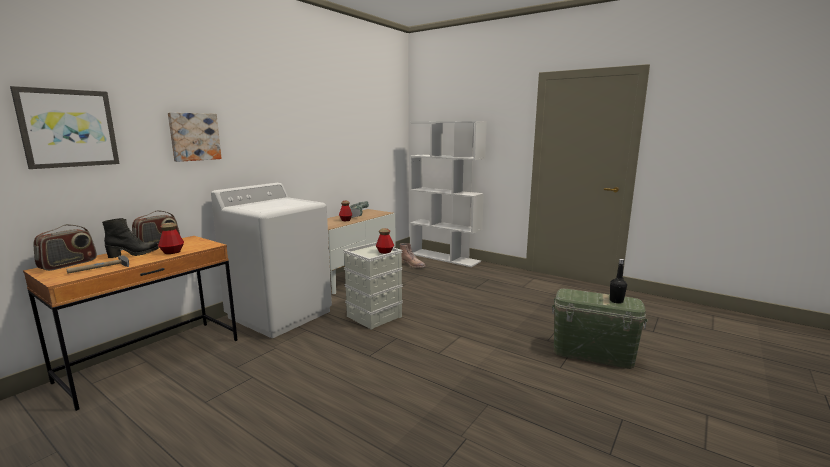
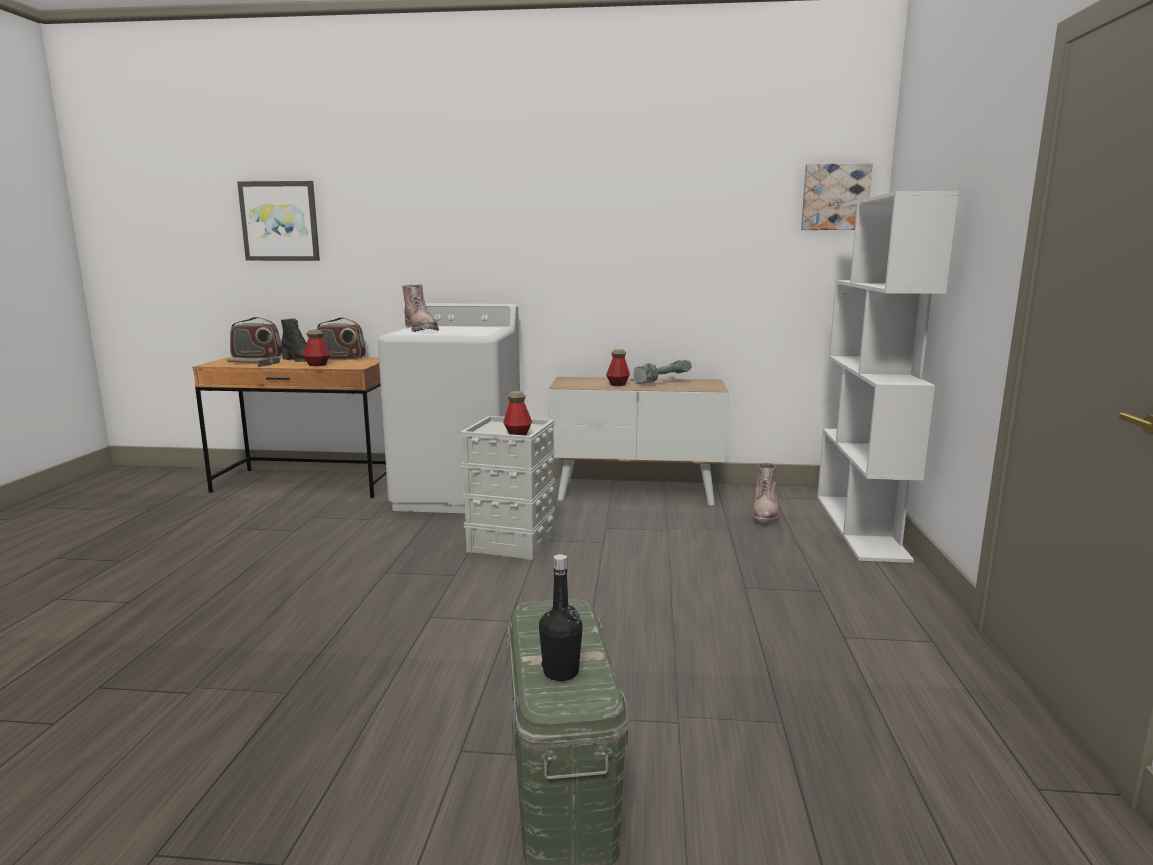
camera: 60 degrees right, 0 degrees up
(194, 136) = (404, 232): picture -> picture (835, 197)
(258, 207) = (422, 329): none -> brown boot

